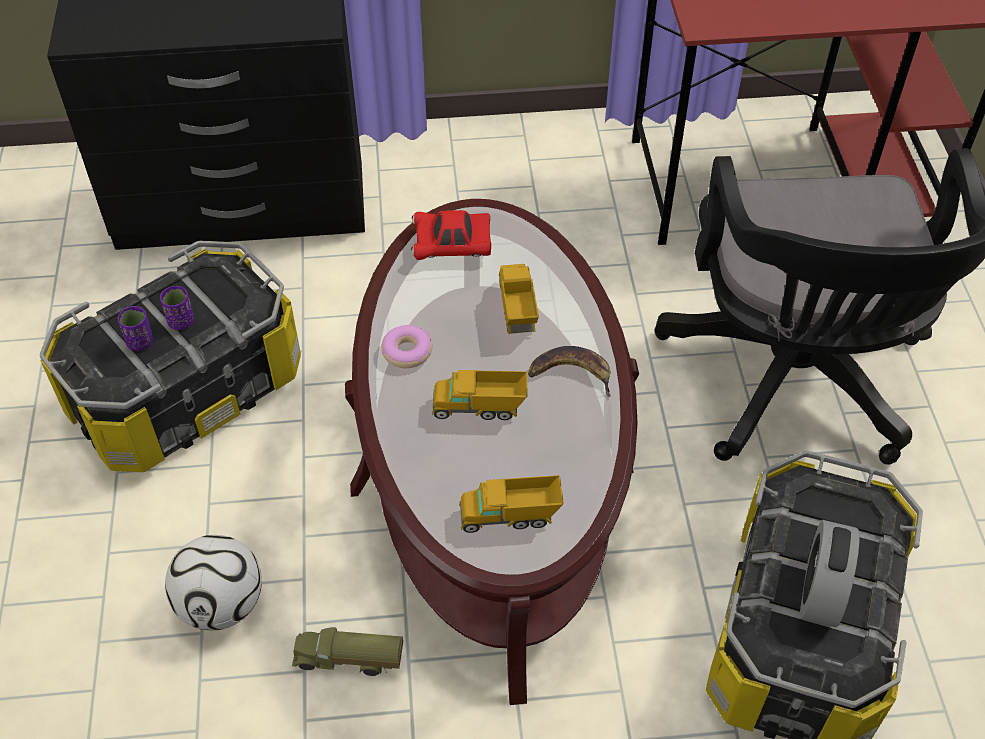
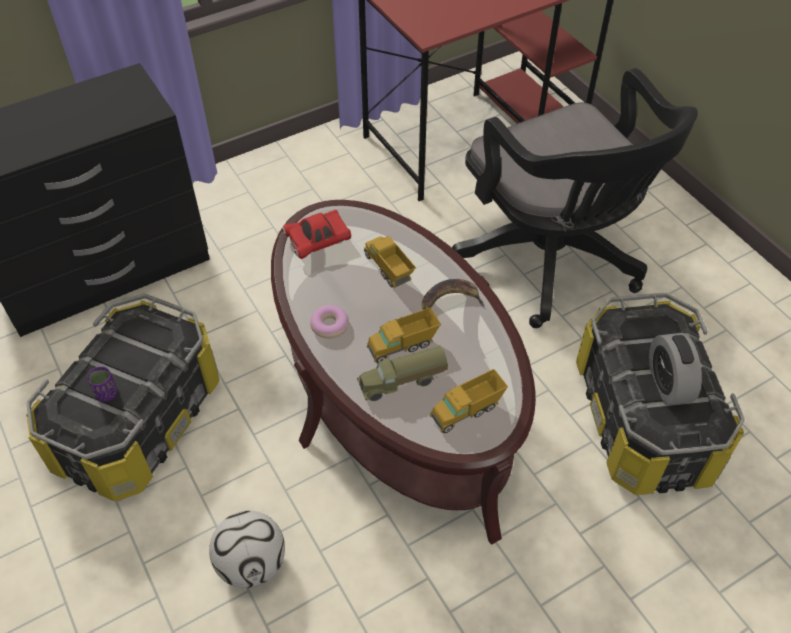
camera: 25 degrees left, 0 degrees up
(181, 321) = (131, 367): purple cup -> none
(349, 660) = (366, 563): toy truck -> toy truck (402, 382)

